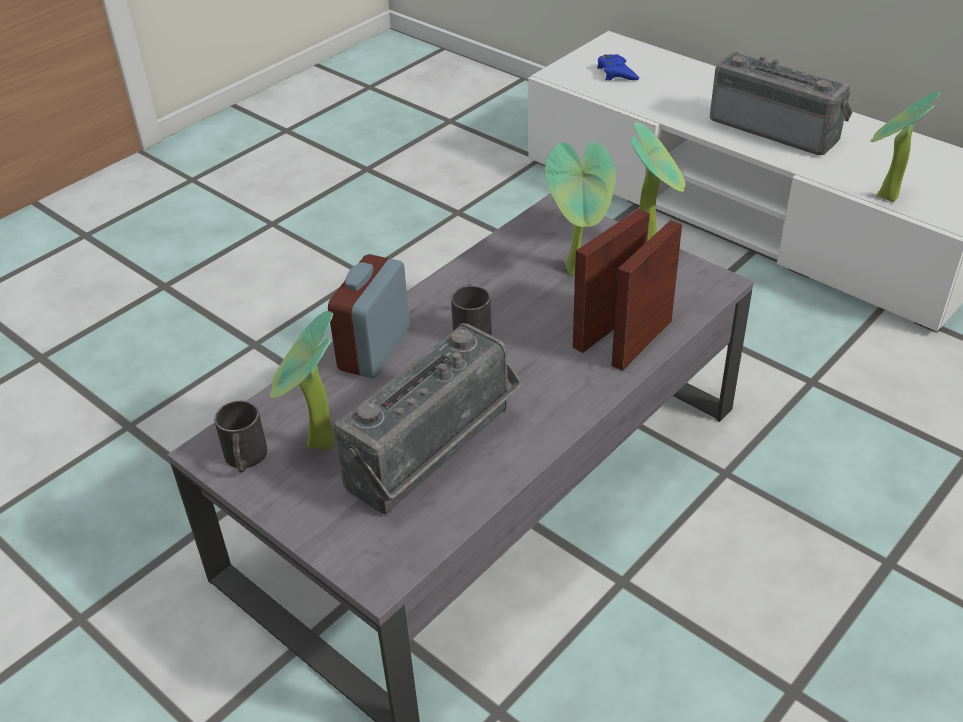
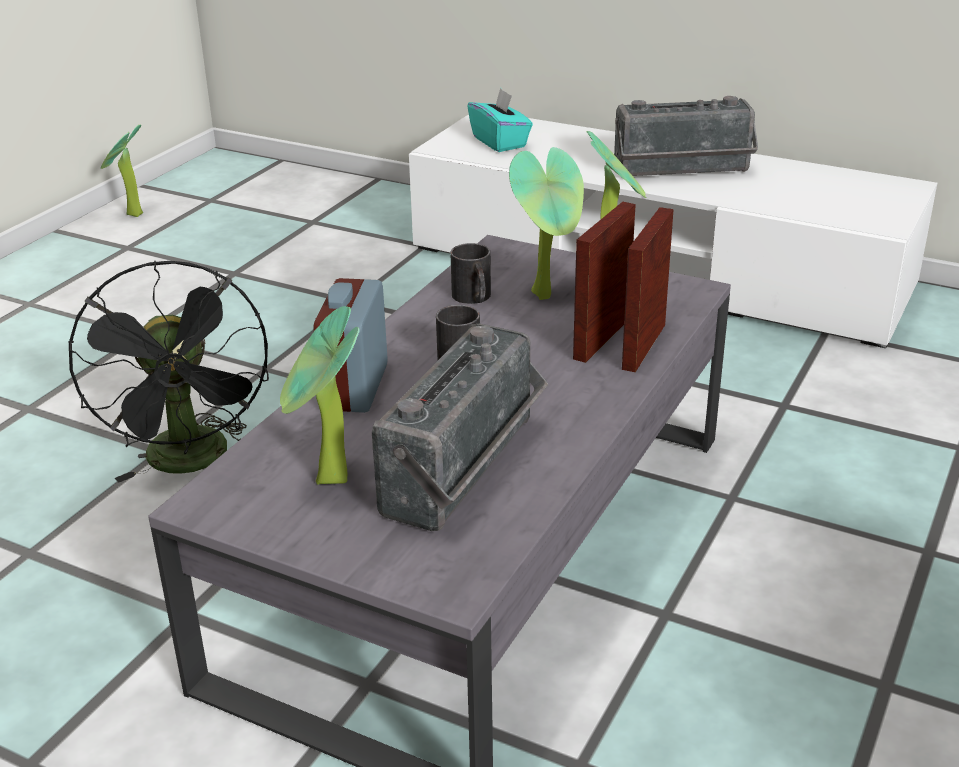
camera: 15 degrees left, 10 degrees down
(245, 459) = (247, 506): black mug -> black mug (474, 298)
(277, 360) = (193, 462): none -> black fan
(616, 73) = (500, 142): blue game controller -> turquoise tissue box
(776, 128) = (682, 172): radio -> radio turned 150 degrees clockwise
(883, 198) = (812, 216): potted plant -> potted plant (131, 216)

